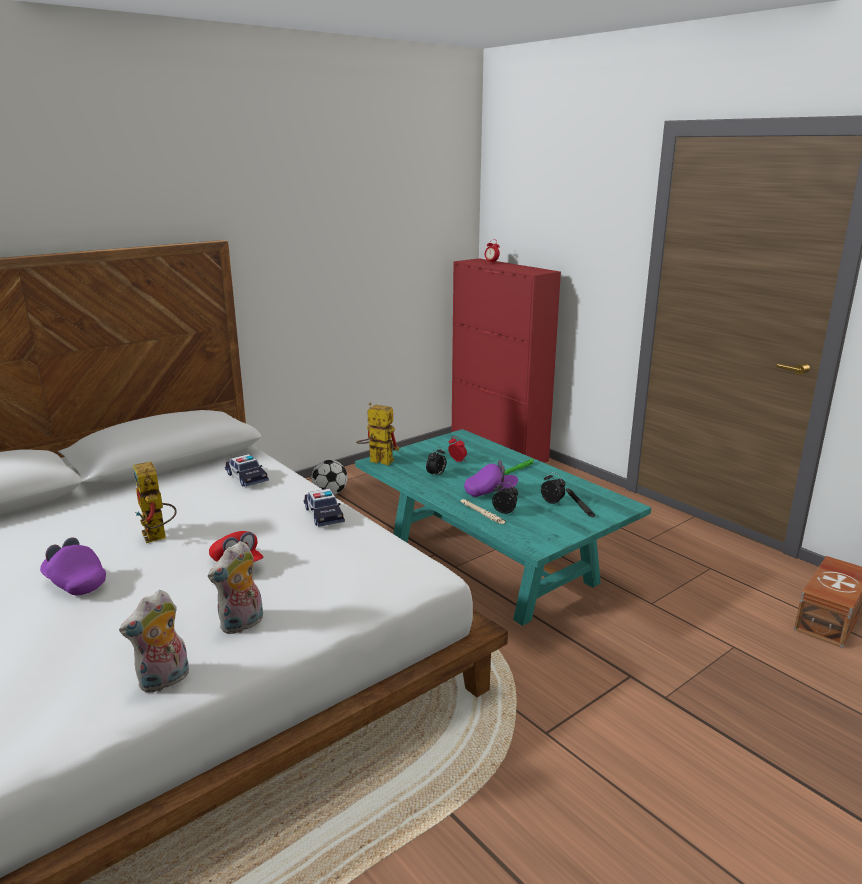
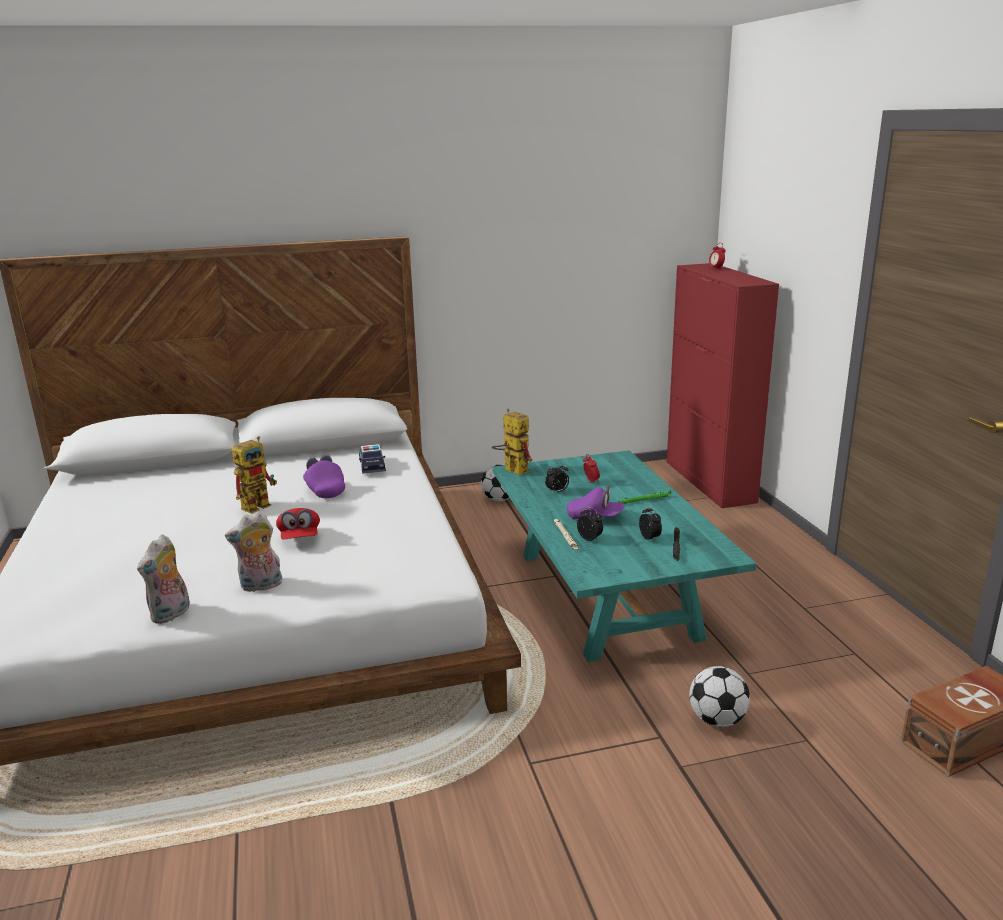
camera: 25 degrees right, 0 degrees up
(75, 582) = (172, 527): purple cap -> purple cap (324, 489)
(158, 537) = (259, 504): toy robot -> toy robot turned 135 degrees counterclockwise
(164, 681) = (171, 614): plush toy -> plush toy turned 45 degrees counterclockwise
(323, 515) = (405, 509): toy car -> none
(660, 649) = (717, 720): none -> football

